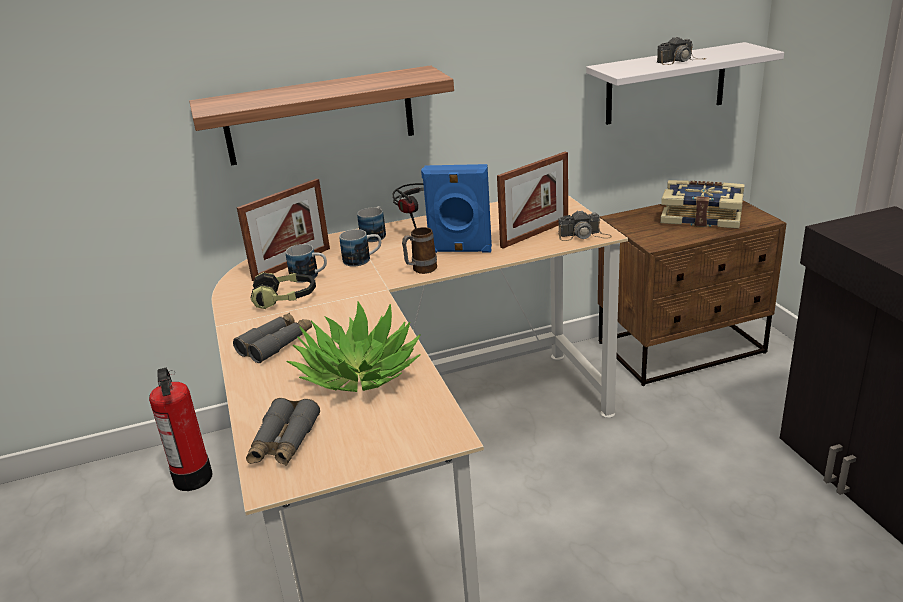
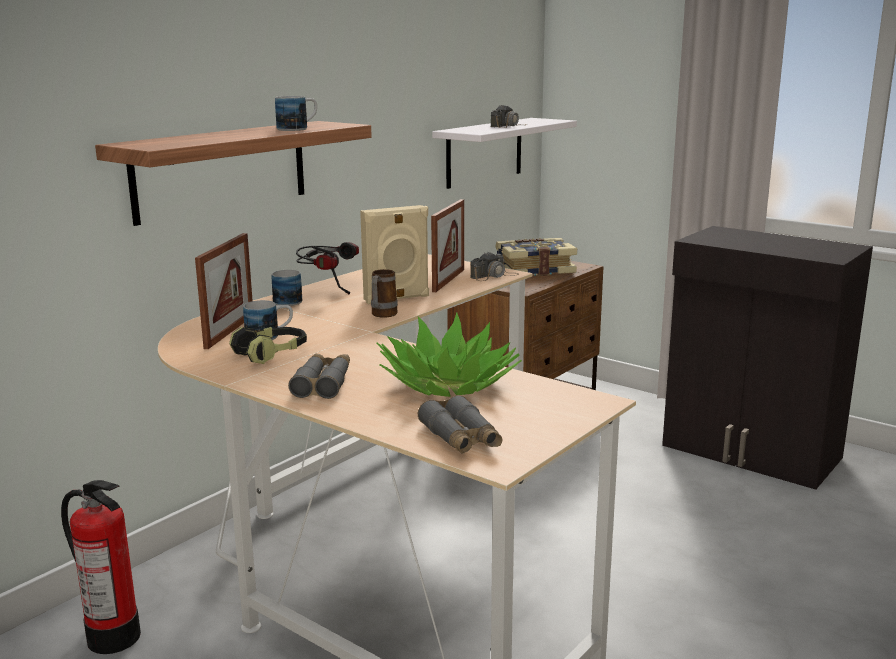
camera: 35 degrees left, 10 degrees down
(363, 260) = (307, 317): mug -> mug (298, 129)
(460, 250) = (397, 298): blue speaker -> beige speaker

